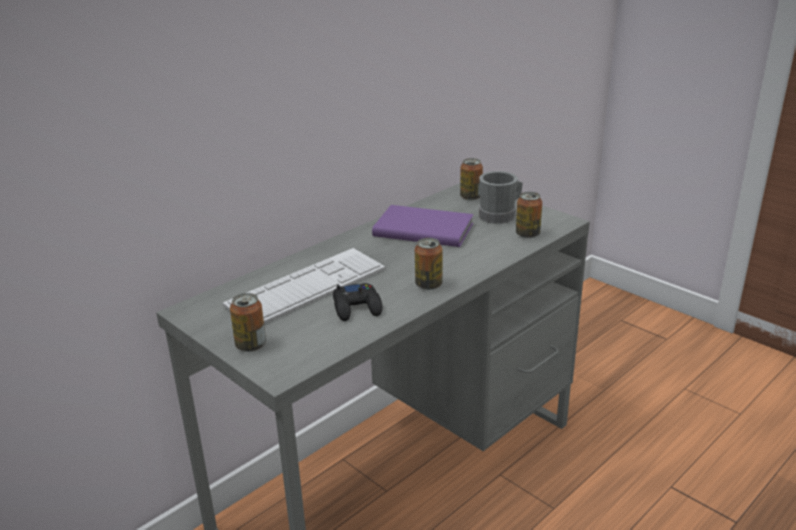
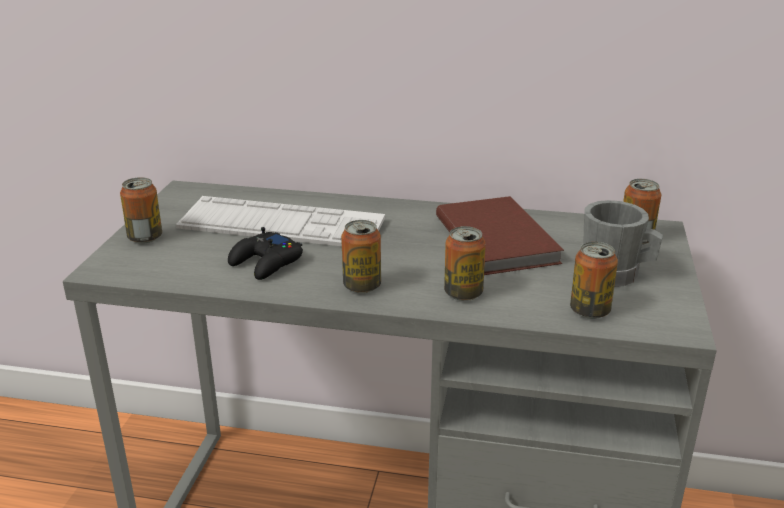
camera: 55 degrees right, 0 degrees up
(423, 229) = (498, 238): purple book -> brown book
(472, 259) = (463, 293): none -> can

